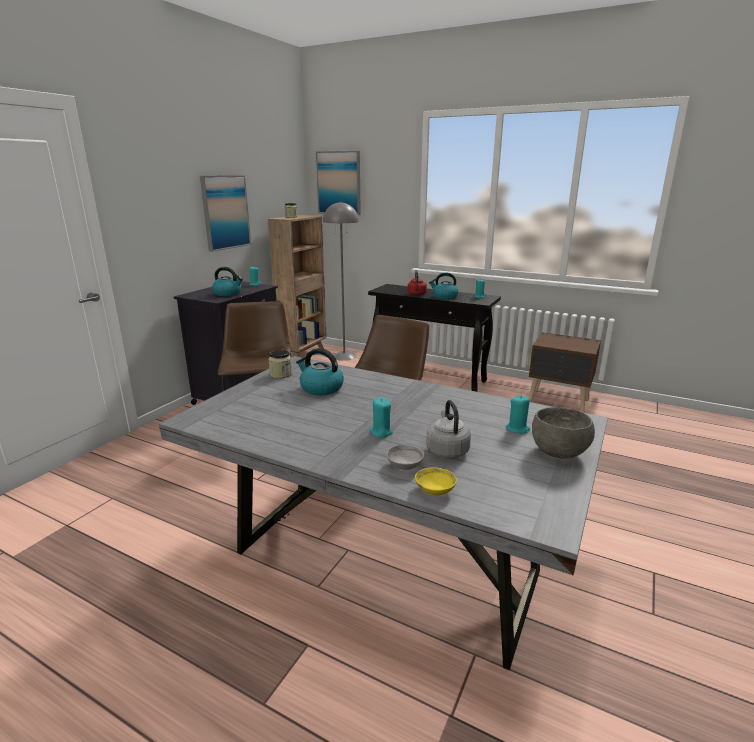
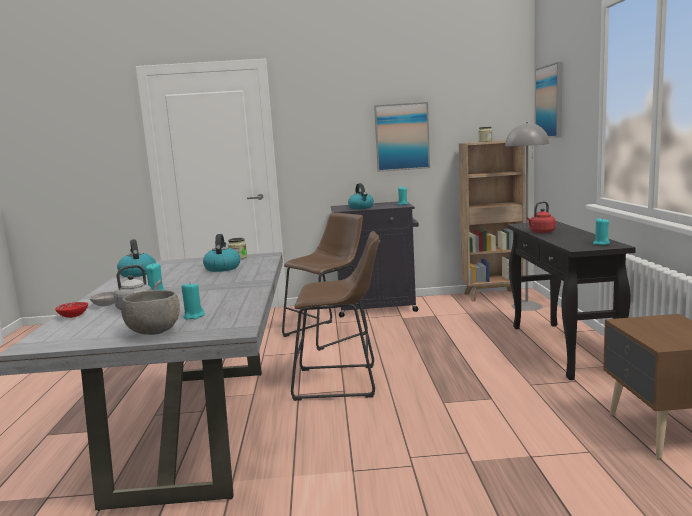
camera: 60 degrees right, 10 degrees down
(434, 490) = (73, 316): yellow bowl -> red bowl
(444, 297) = (560, 238): kettle -> kettle (137, 273)

